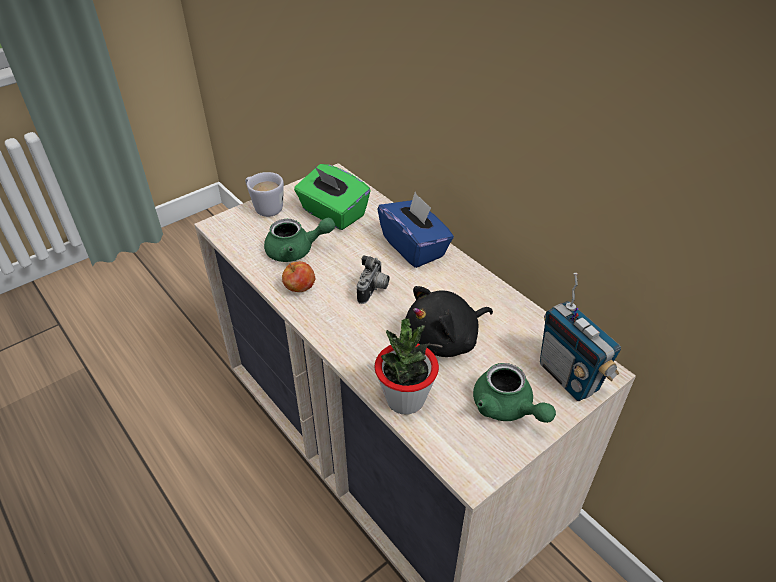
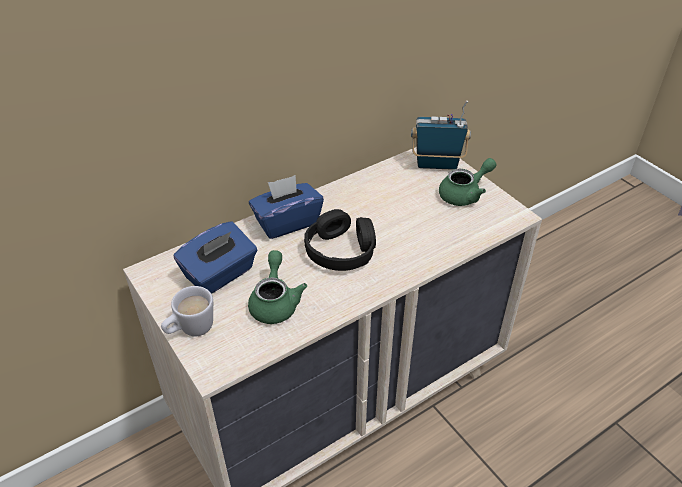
camera: 85 degrees left, 0 degrees up
(300, 289) = (332, 299): apple -> none
(333, 214) = (220, 274): green tissue box -> blue tissue box
(374, 290) = (341, 250): camera -> black headphones
(405, 399) = (460, 240): potted plant -> none
(445, 340) = (401, 215): black plush toy -> none
(569, 377) = (437, 164): radio -> radio turned 150 degrees counterclockwise

